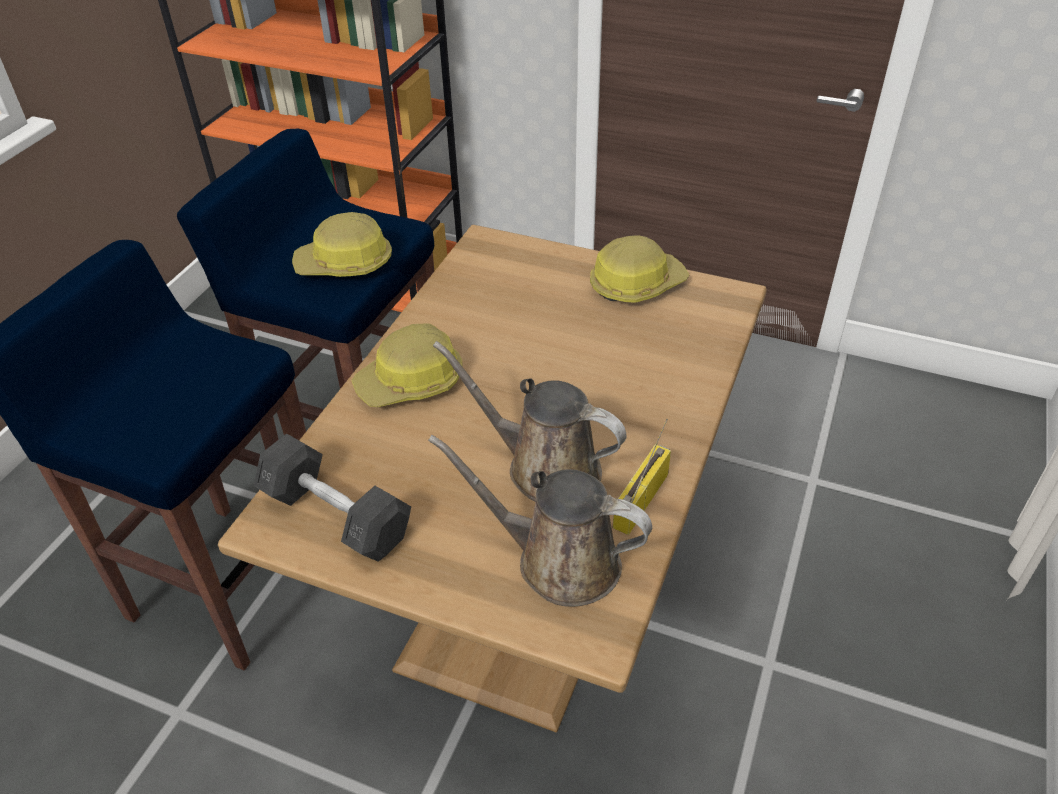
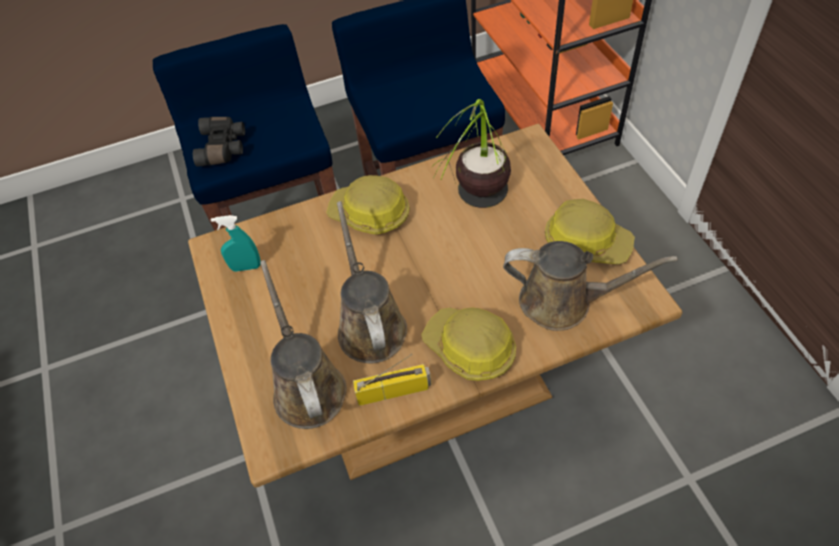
camera: 50 degrees right, 10 degrees up
(150, 422) = (223, 147): none -> black binoculars
(336, 515) = (246, 267): grey dumbbell -> turquoise spray bottle
(345, 264) = (419, 107): hard hat -> hard hat (470, 349)
(514, 318) = (477, 212): none -> potted plant
(678, 336) = (563, 302): none -> brown watering can

